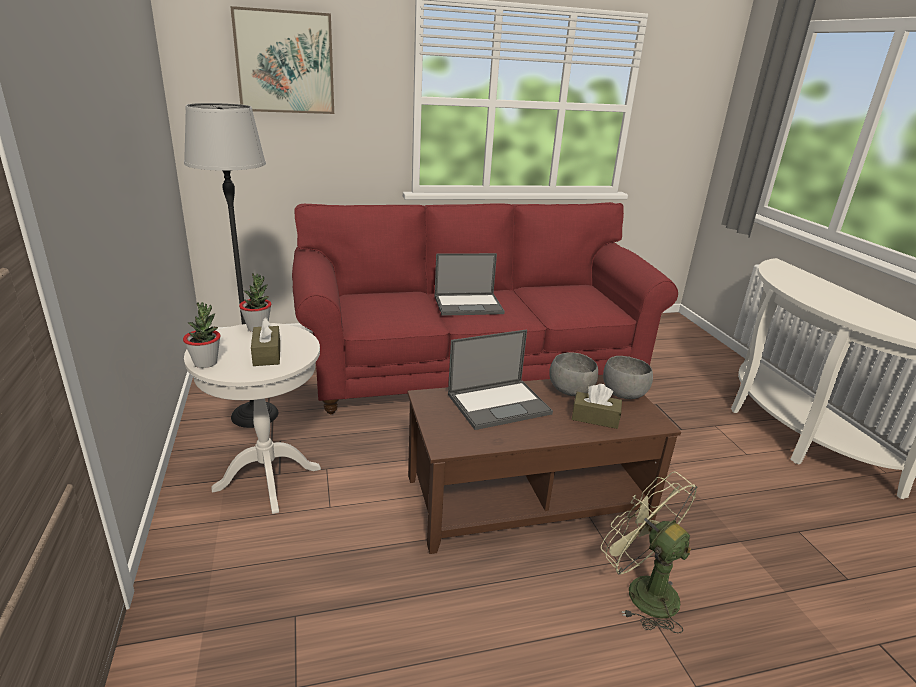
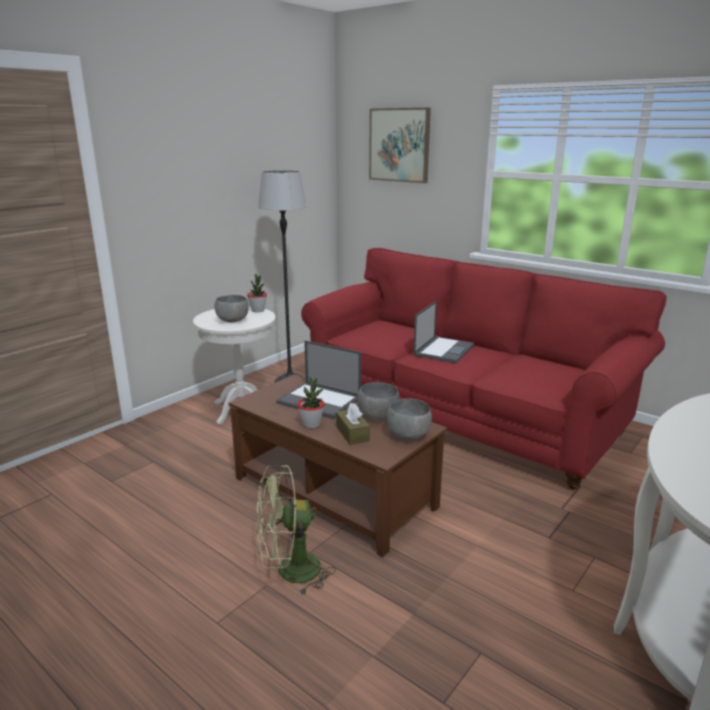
camera: 55 degrees right, 5 degrees down
(206, 363) = (205, 315): potted plant -> potted plant (311, 424)
(267, 354) = (232, 321): brown tissue box -> grey bowl
(469, 305) = (444, 350): laptop -> laptop turned 105 degrees counterclockwise
(641, 590) = (289, 572): green fan -> green fan turned 120 degrees counterclockwise

